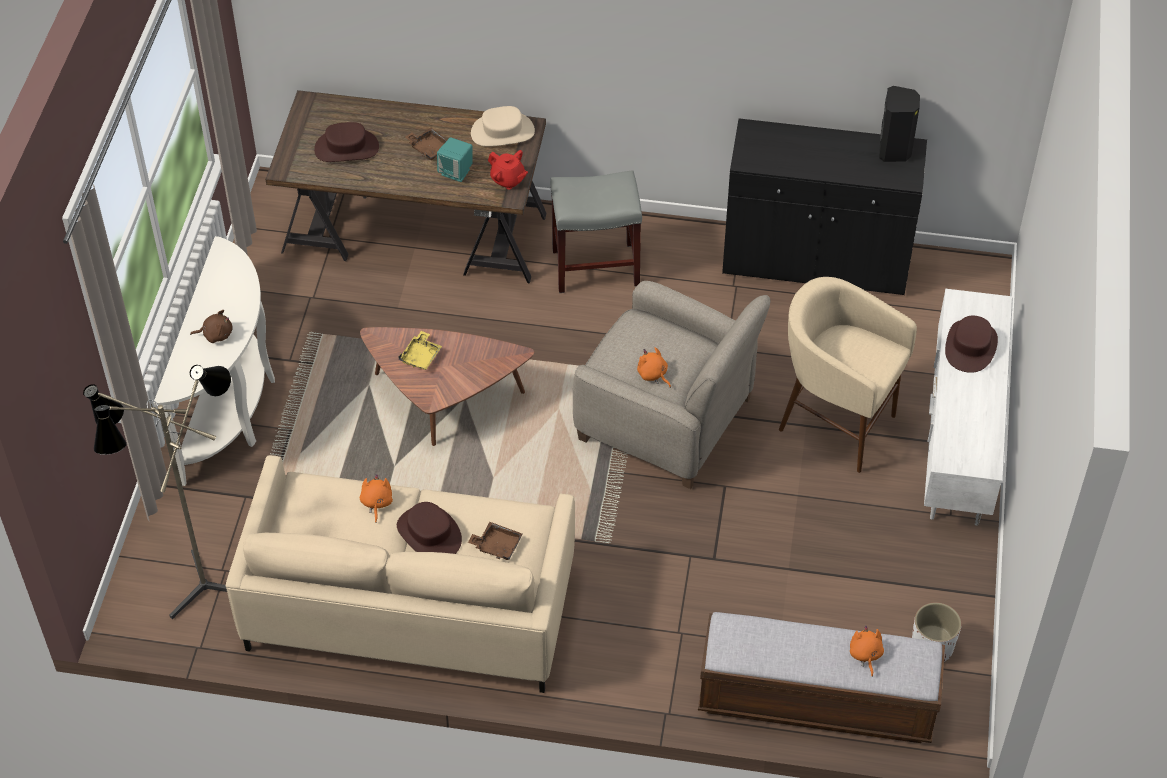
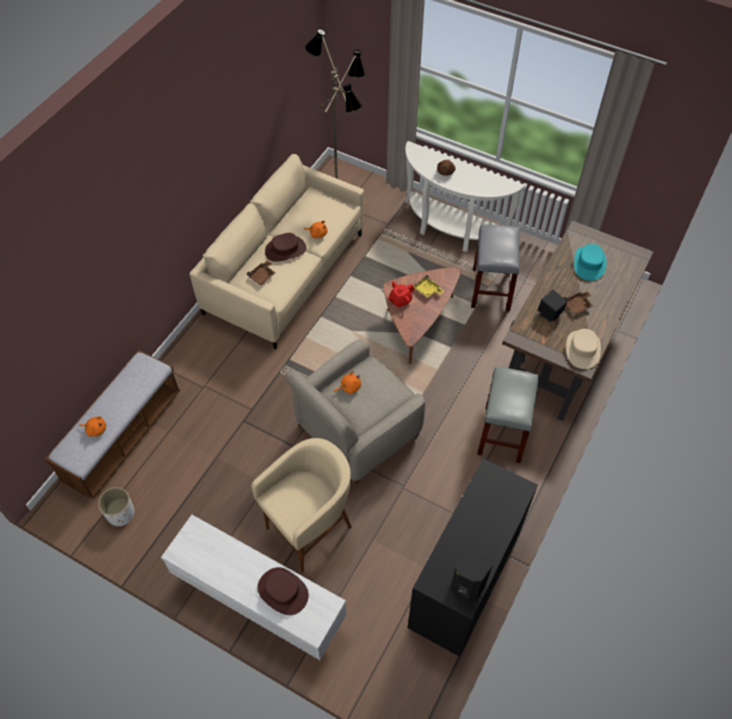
camera: 110 degrees right, 5 degrees up
(342, 332) = (490, 289): none -> grey stool
(346, 148) = (589, 264): brown hat -> turquoise hat
(456, 172) = (550, 314): turquoise speaker -> black speaker
(508, 180) = (533, 340): red teapot -> red teapot (400, 300)

